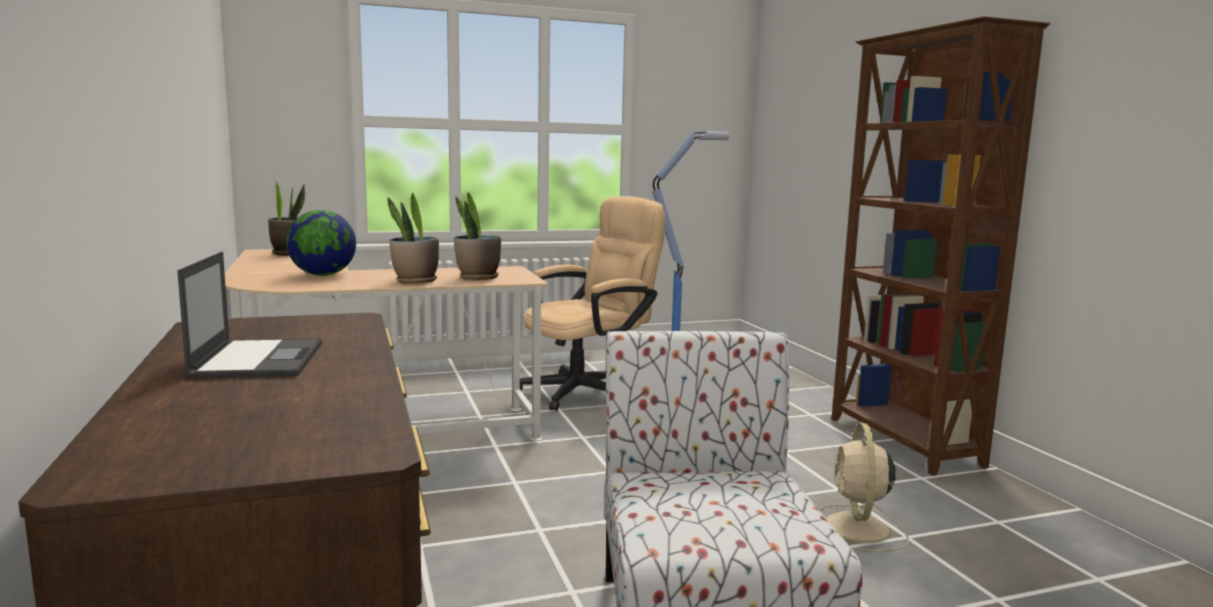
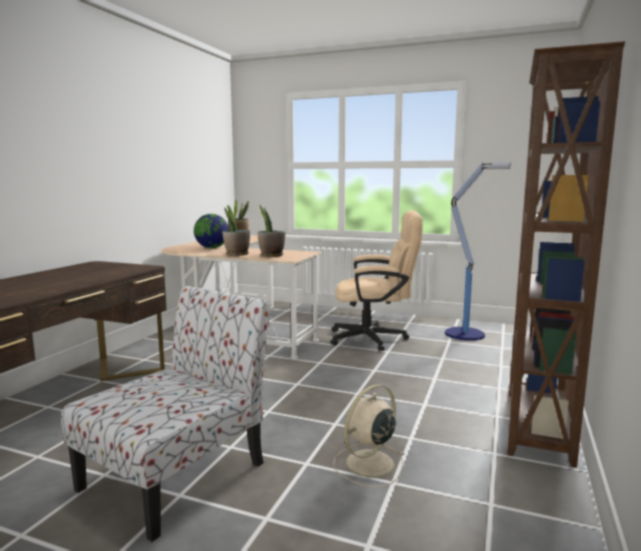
camera: 40 degrees right, 0 degrees up
(259, 359) = (56, 278): laptop -> none

